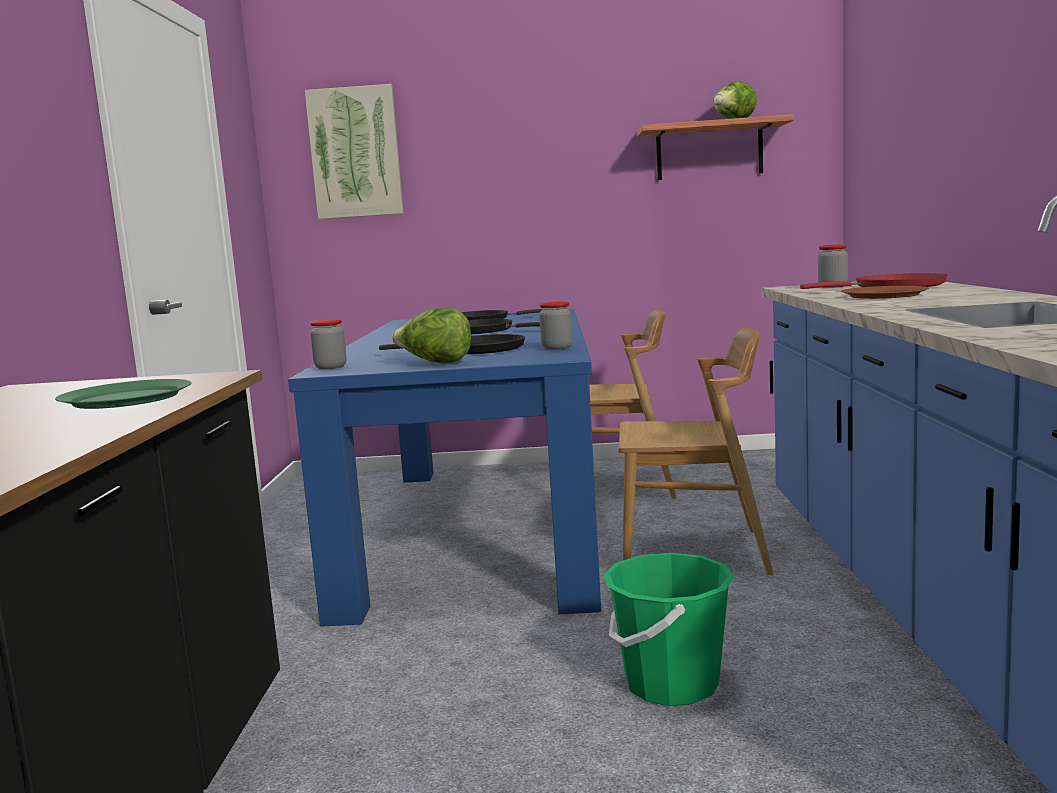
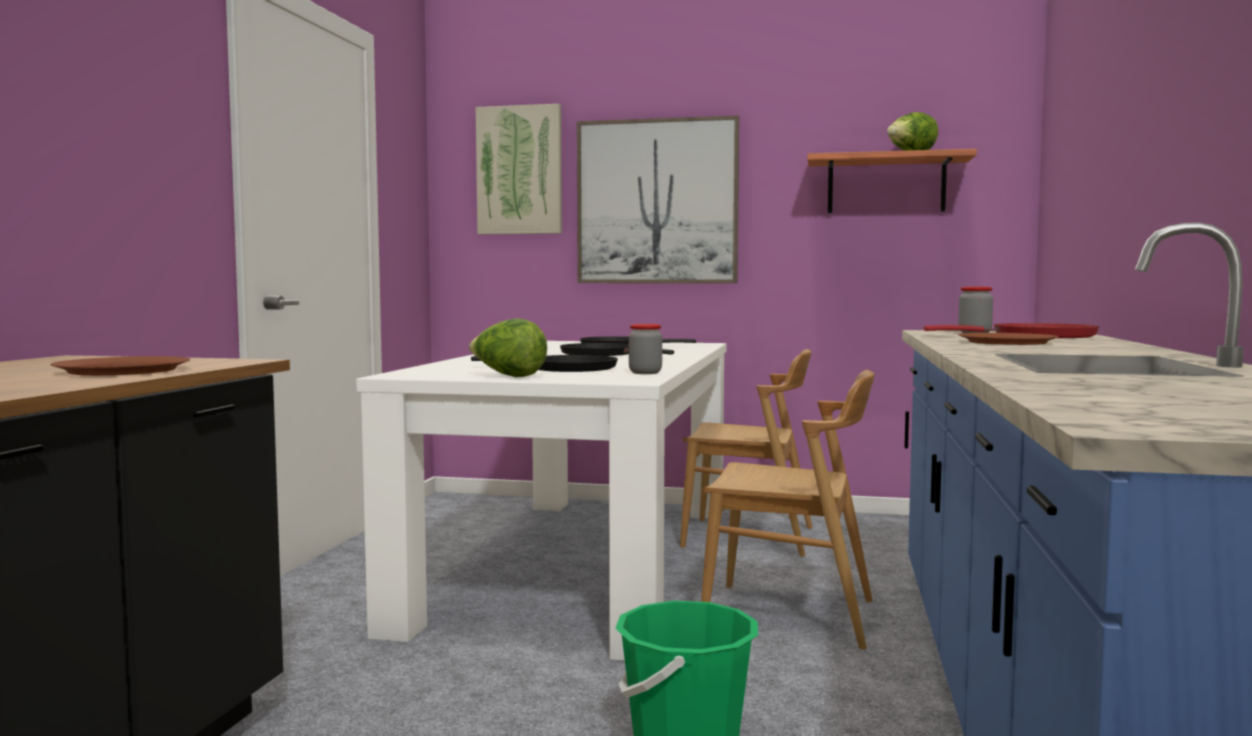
camera: 10 degrees right, 5 degrees down
(126, 399) = (123, 370): green plate -> brown plate
(330, 367) = (409, 372): jar -> none
(481, 527) = (583, 562): blue dining table -> white dining table
(495, 177) = (657, 202): none -> picture

